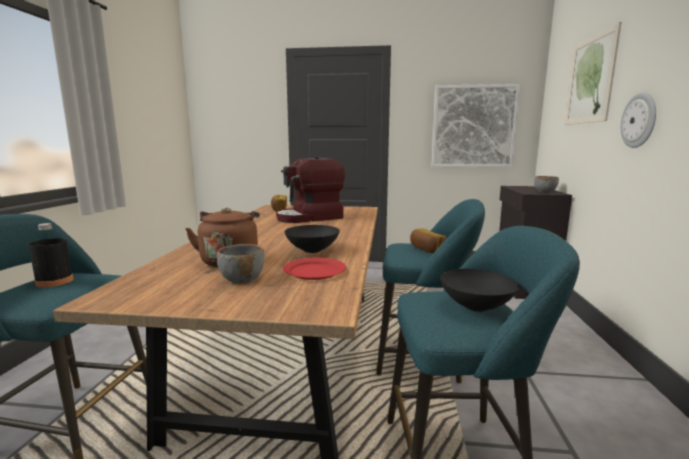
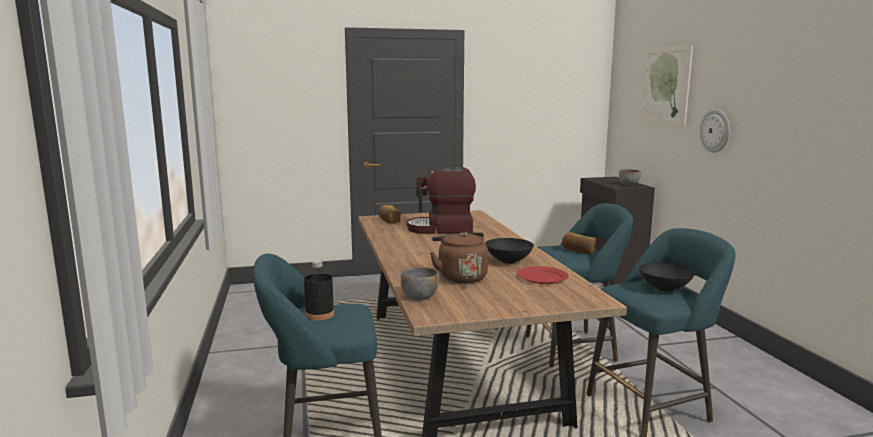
camera: 20 degrees left, 0 degrees up
(242, 279) = (502, 289): grey bowl -> grey bowl (420, 296)
(310, 218) = (442, 229): coffee machine -> coffee machine turned 45 degrees clockwise
(473, 127) = (548, 117): picture -> none

